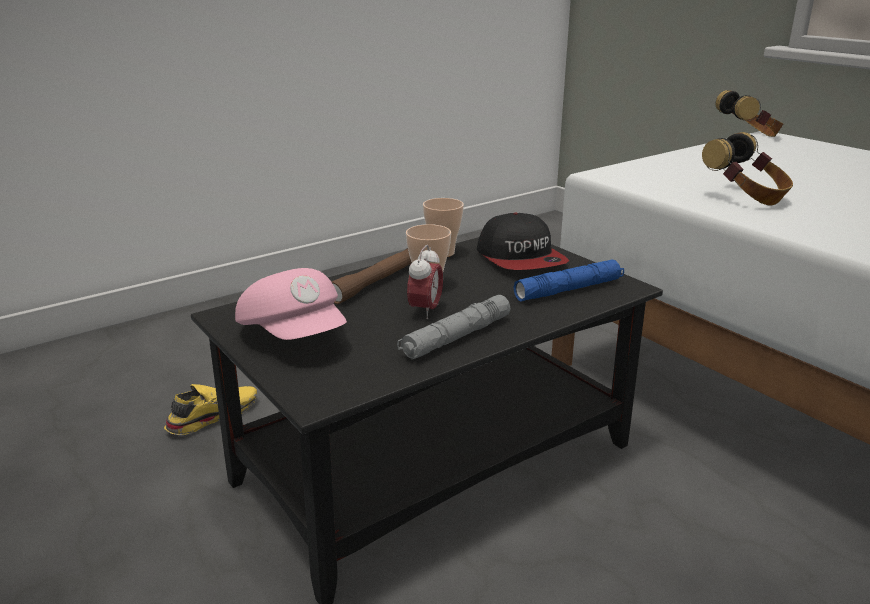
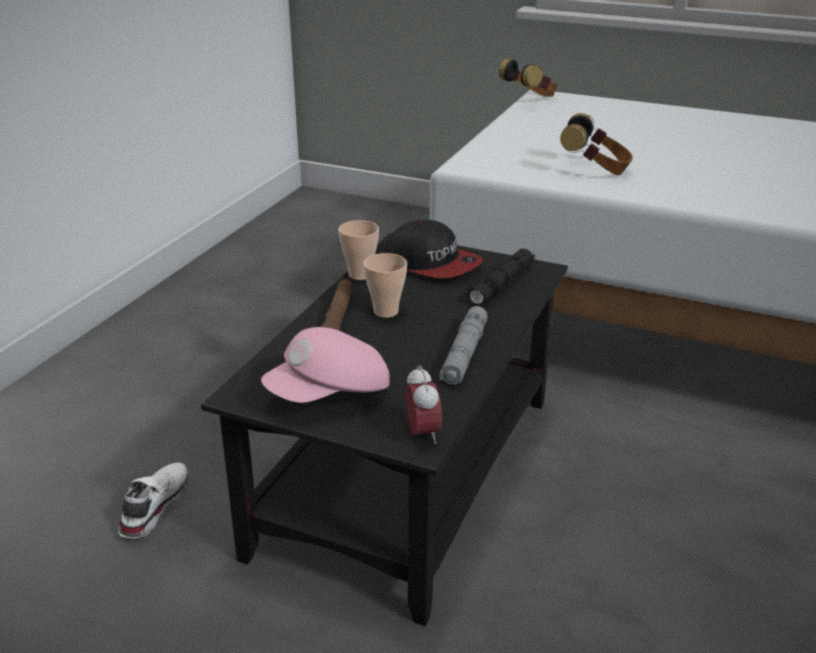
camera: 30 degrees left, 5 degrees up
(212, 416) = (153, 506): yellow shoe -> white shoe
(295, 335) = (330, 394): pink cap -> pink cap turned 120 degrees clockwise
(425, 311) = (412, 337): alarm clock -> alarm clock (422, 434)
(569, 289) = (501, 284): blue flashlight -> black flashlight

